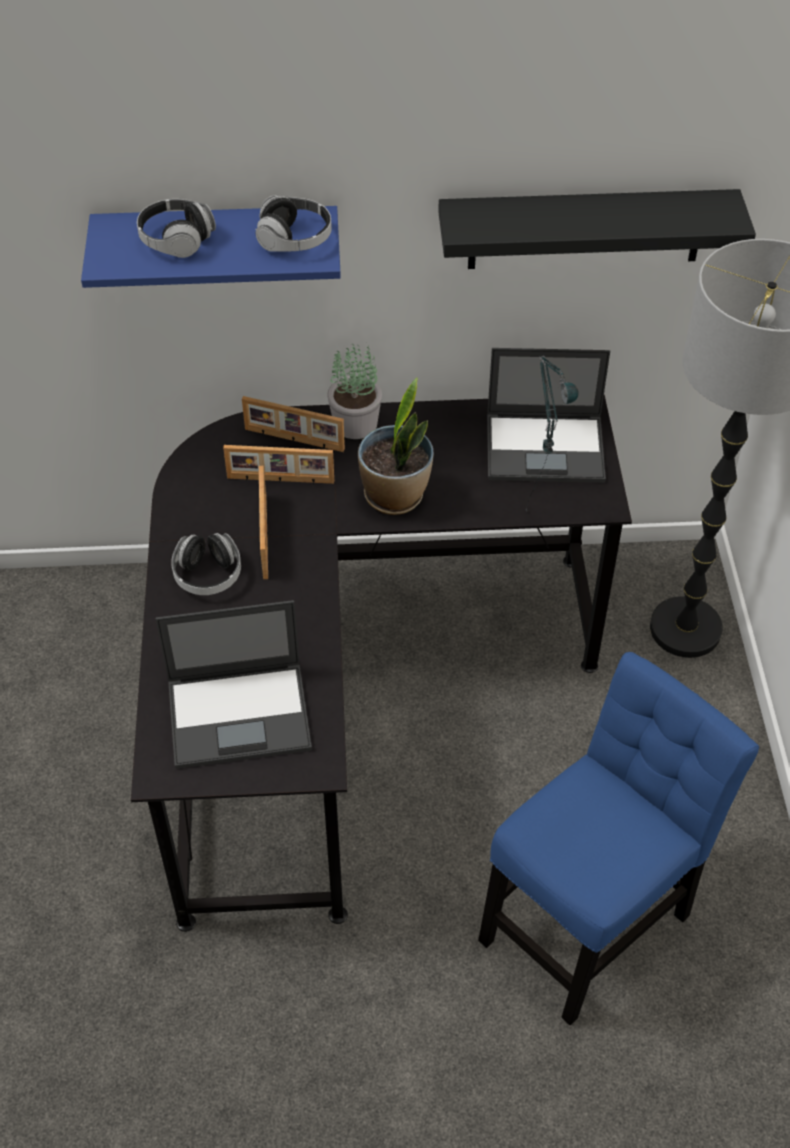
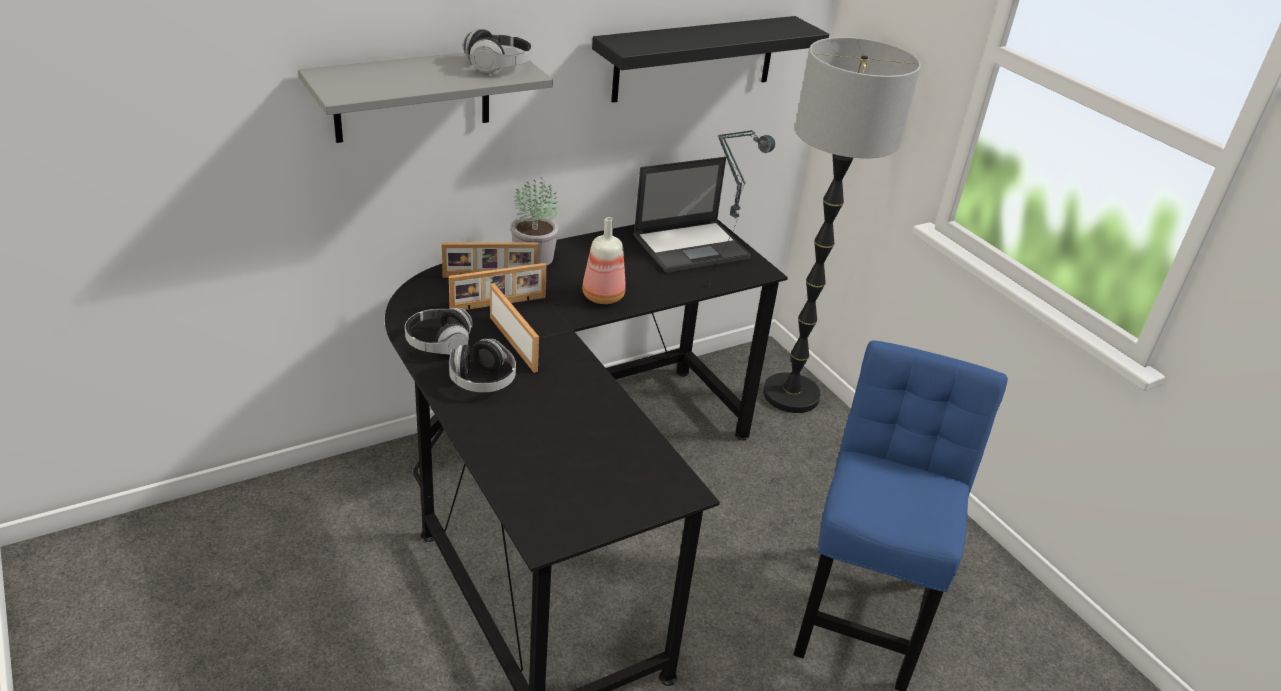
camera: 30 degrees left, 15 degrees down
(176, 241) = (395, 76): headphones -> headphones (439, 344)
(217, 244) = (412, 95): blue shelf -> grey shelf
(241, 714) = (586, 472): laptop -> none
(395, 496) = (601, 296): potted plant -> bottle

